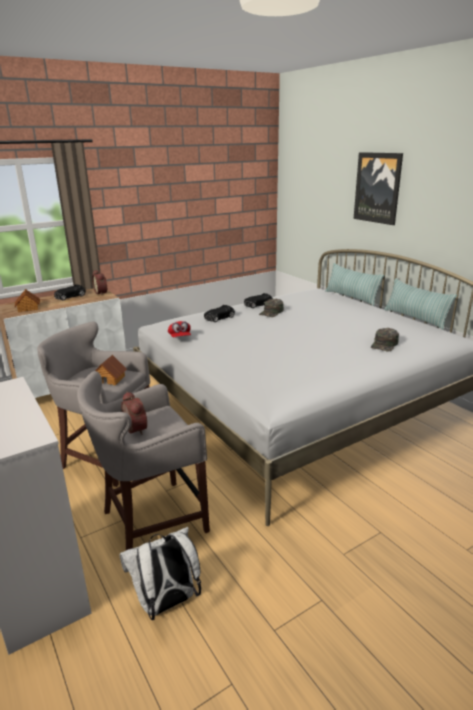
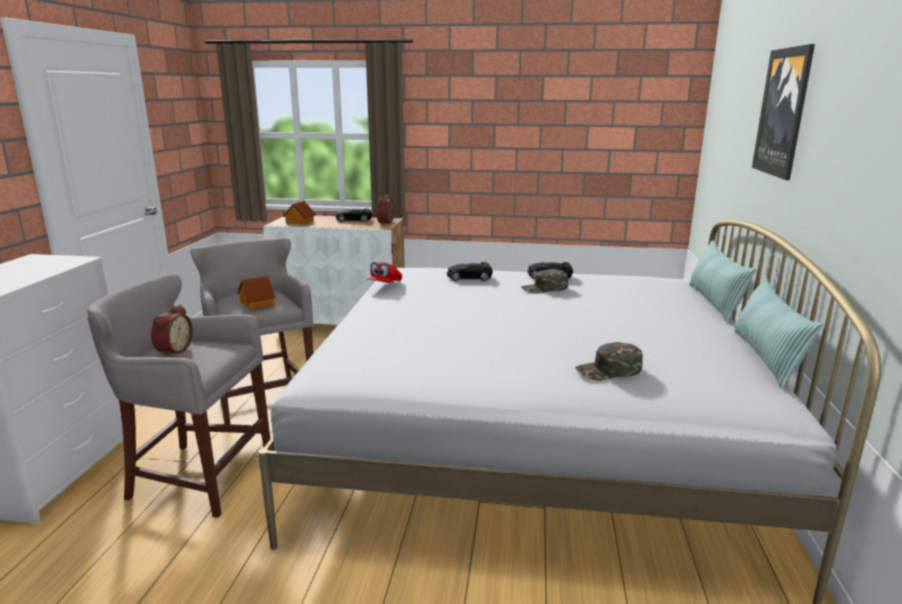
camera: 40 degrees right, 5 degrees down
(166, 603) = (83, 557): white backpack -> none

